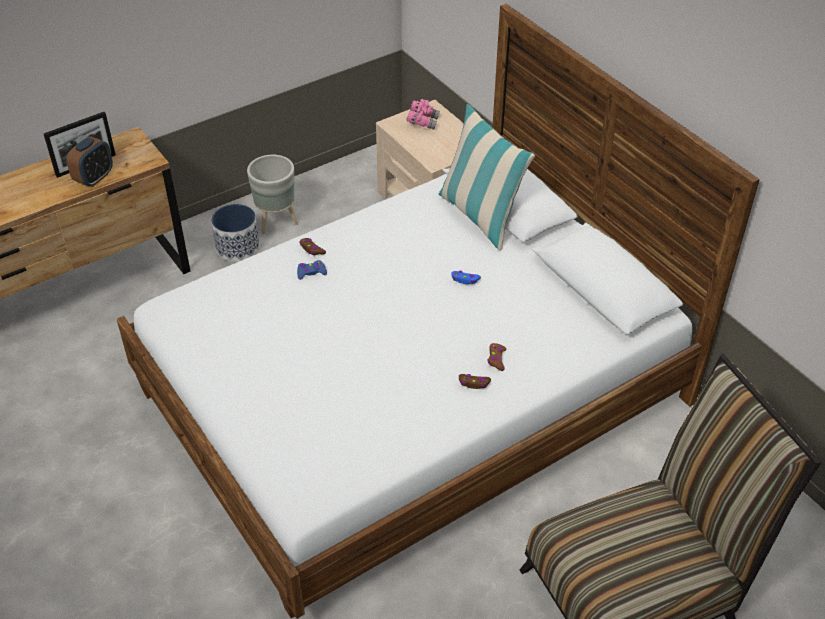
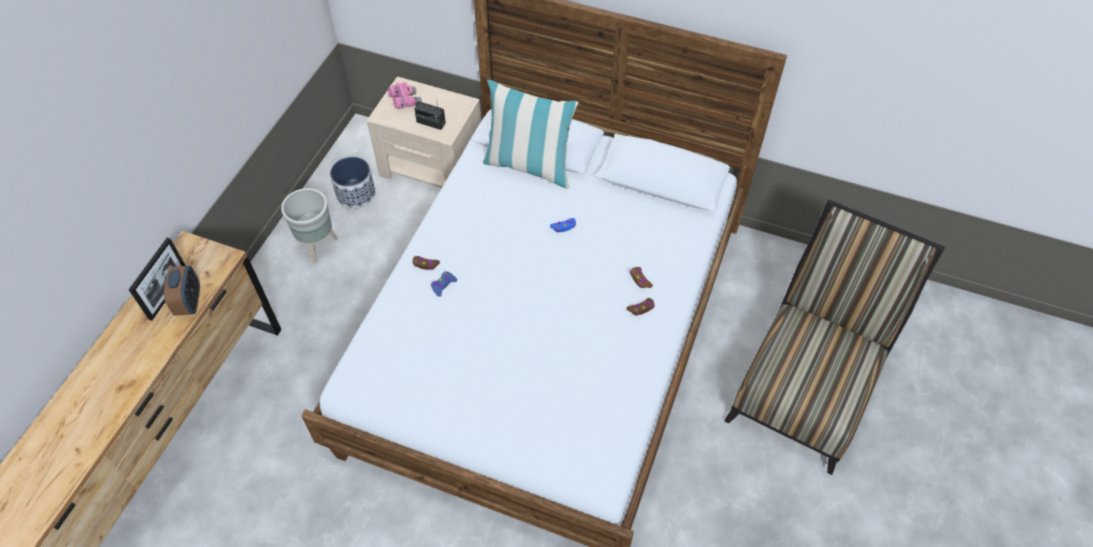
camera: 35 degrees left, 10 degrees up
(238, 247) = (304, 286): planter -> planter (356, 194)
(430, 147) = (431, 123): none -> radio

